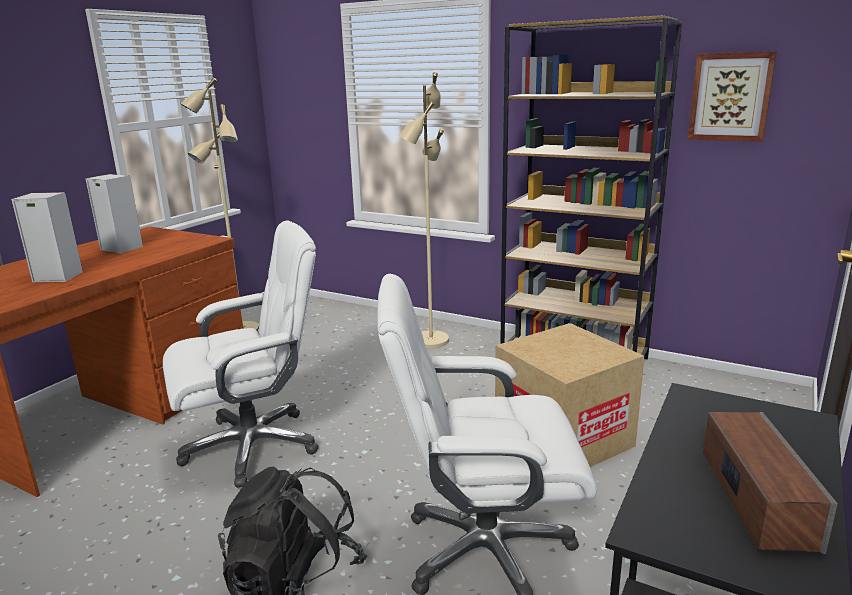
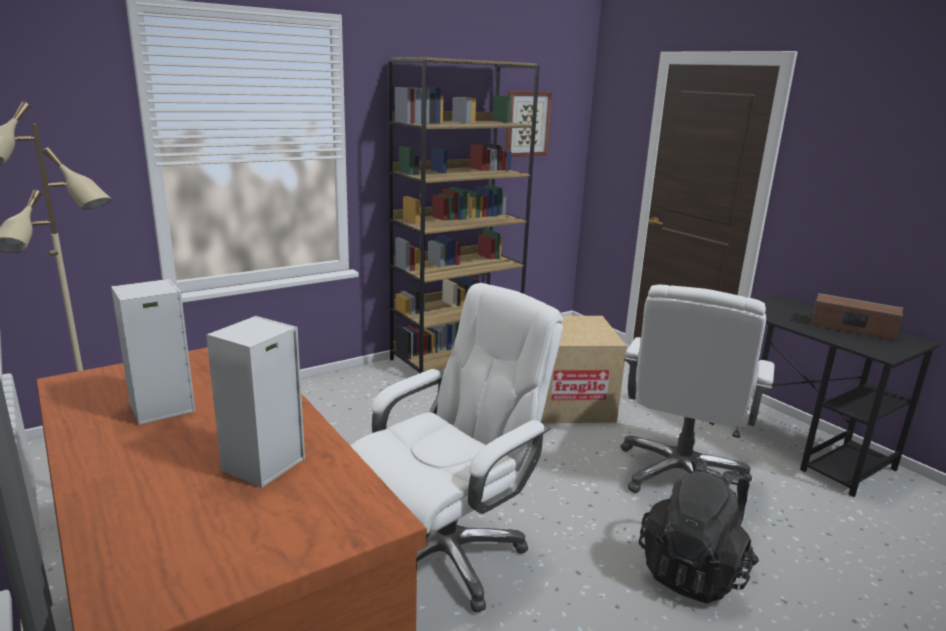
camera: 65 degrees left, 0 degrees up
(253, 446) = (446, 553): white office chair -> white office chair turned 45 degrees clockwise
(430, 340) = (336, 398): beige floor lamp -> none

